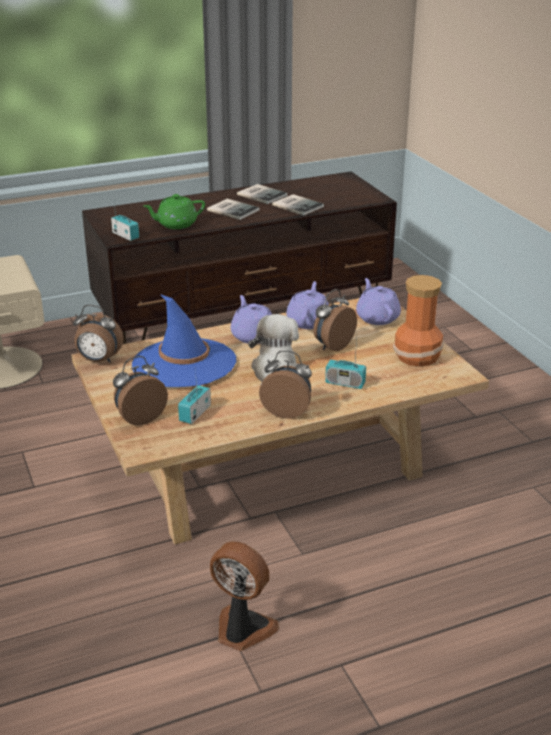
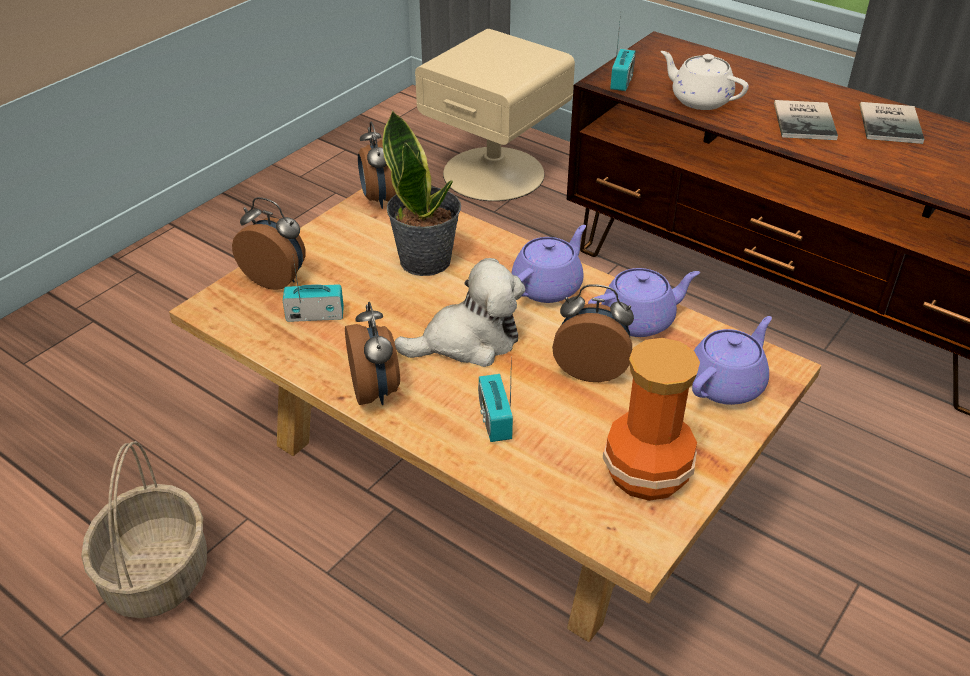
camera: 60 degrees right, 10 degrees up
(176, 224) = (699, 99): green teapot -> white teapot
(184, 363) = (426, 260): blue hat -> potted plant
(242, 630) = (156, 574): fan -> basket
(298, 205) = (903, 164): book -> none

